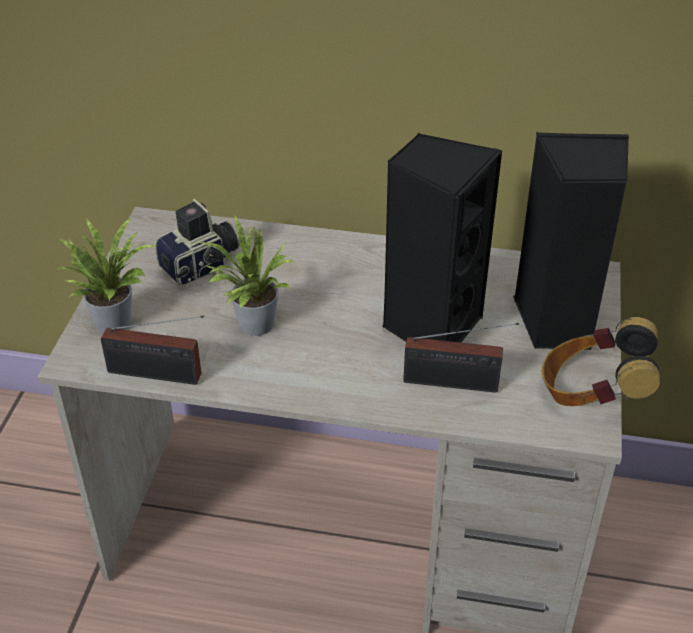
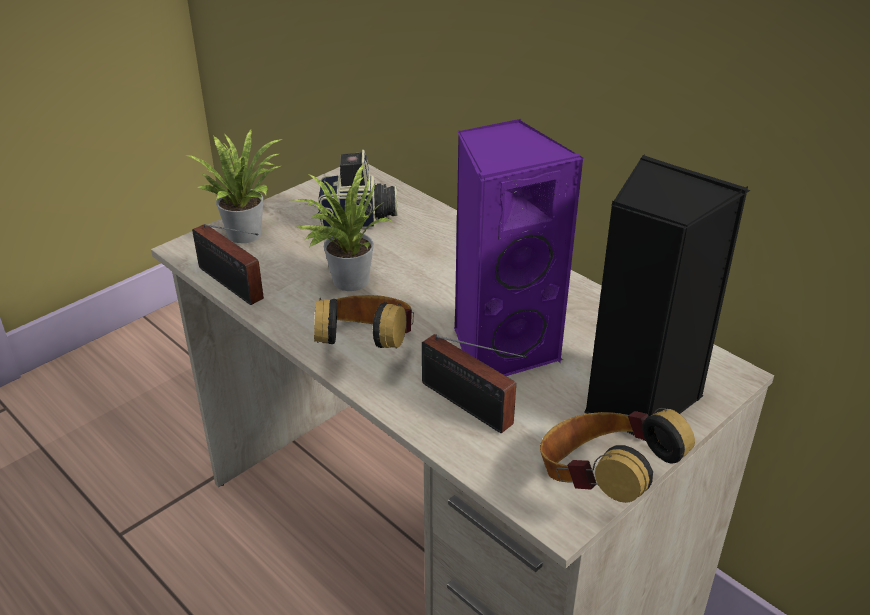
camera: 35 degrees right, 5 degrees down
(333, 376) = (367, 349): none -> headphones
(430, 326) = (501, 348): black speaker -> purple speaker

